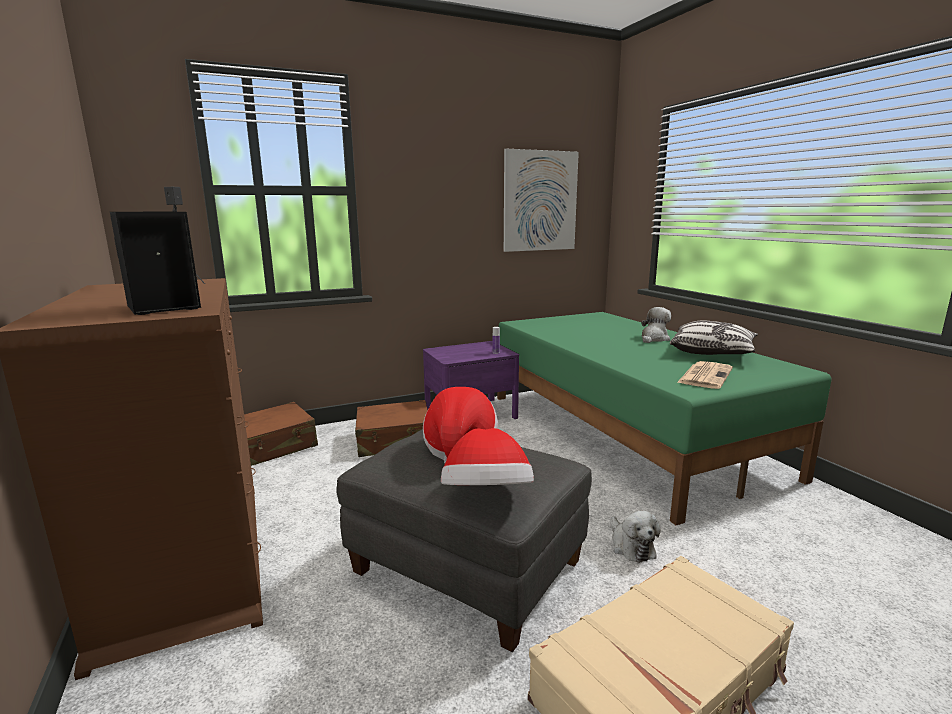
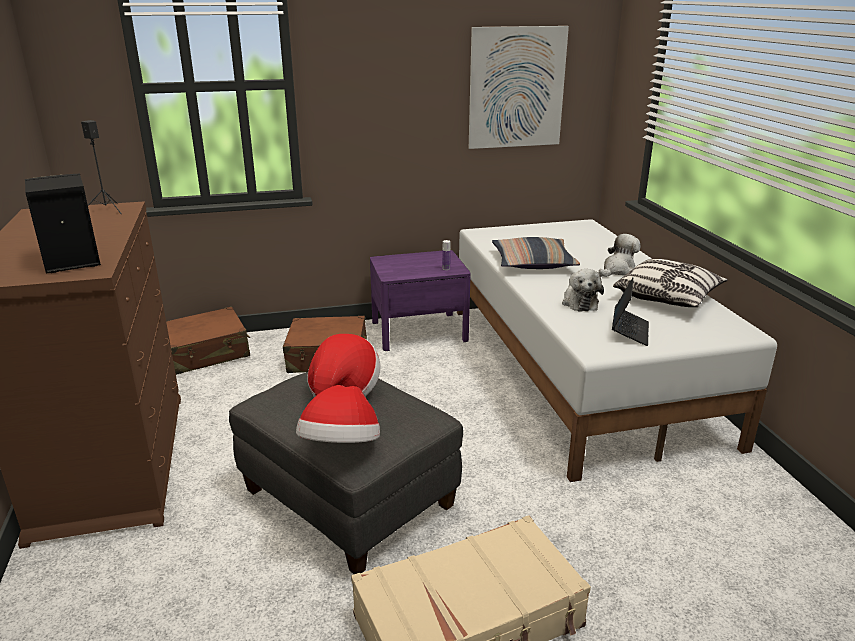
camera: 10 degrees right, 10 degrees up
(579, 338) = (533, 263): none -> pillow
(625, 432) = (579, 369): green bed -> white bed
(631, 546) = (512, 497): plush toy -> plush toy (579, 302)
(705, 375) = (629, 331): newspaper -> laptop

